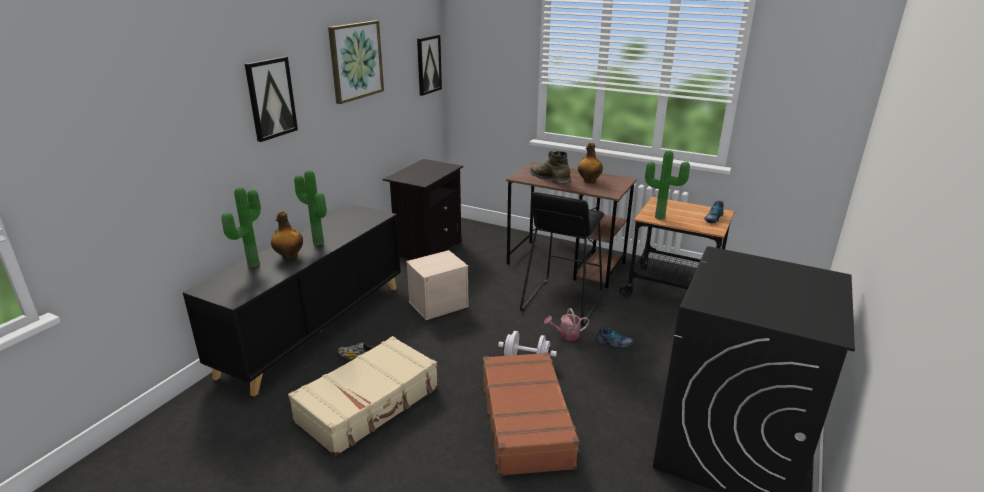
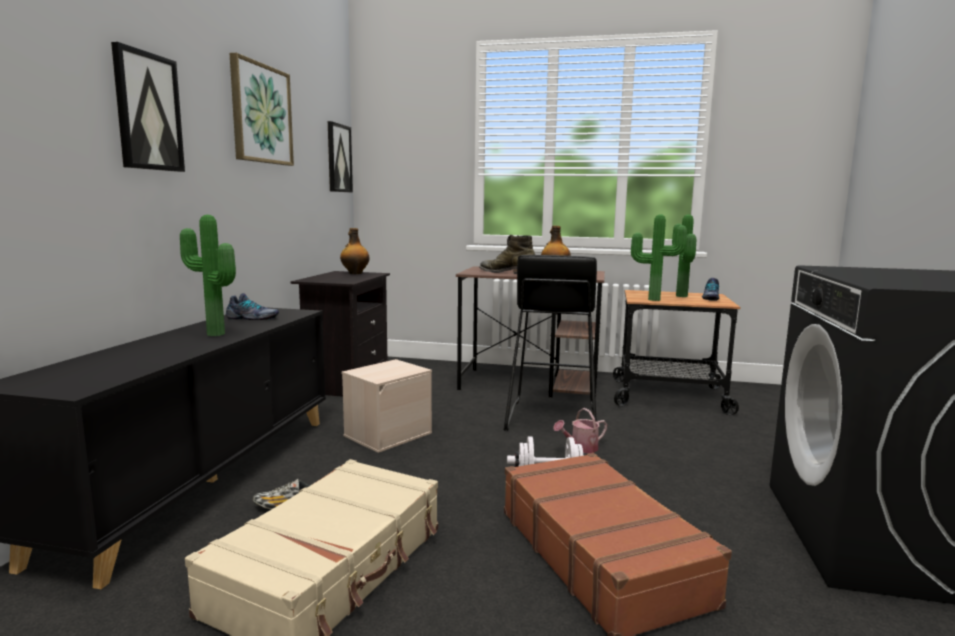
camera: 15 degrees left, 15 degrees down
(251, 264) = (103, 356): potted plant -> potted plant (679, 296)
(289, 256) = (170, 346): bottle -> bottle (355, 273)
(614, 343) = (646, 450): shoe -> shoe (252, 318)

